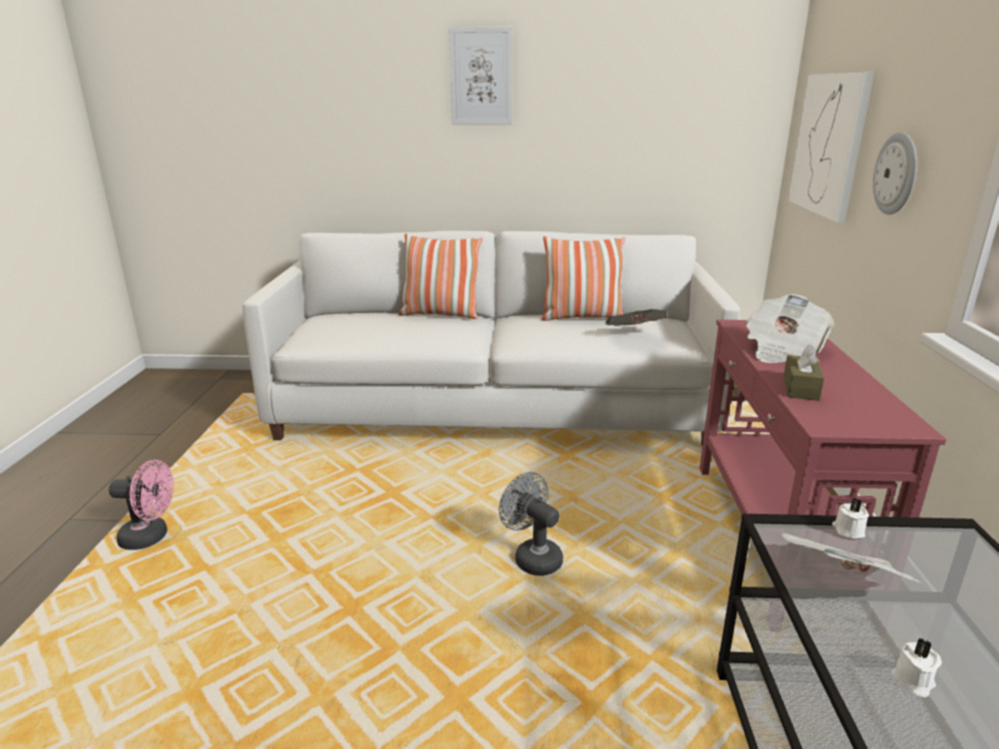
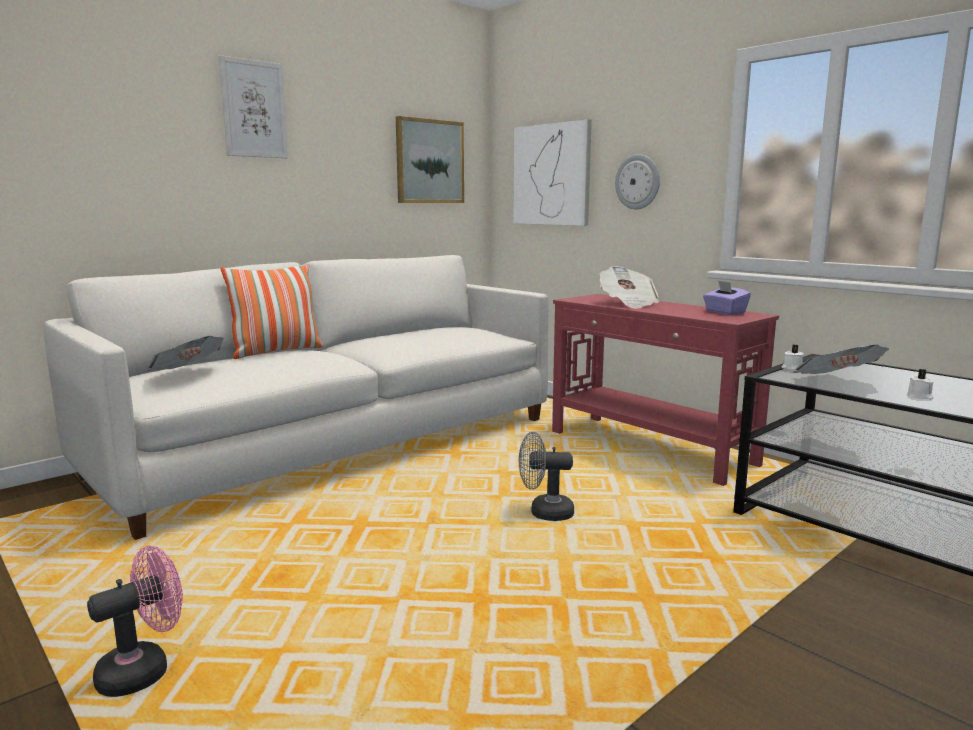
camera: 45 degrees left, 10 degrees down
(581, 317) = (406, 333): pillow -> none
(634, 334) = (471, 333): newspaper -> newspaper (187, 374)
(692, 120) = (429, 162): none -> picture
(800, 388) = (680, 312): brown tissue box -> none
(868, 406) = (724, 312): none -> purple tissue box

